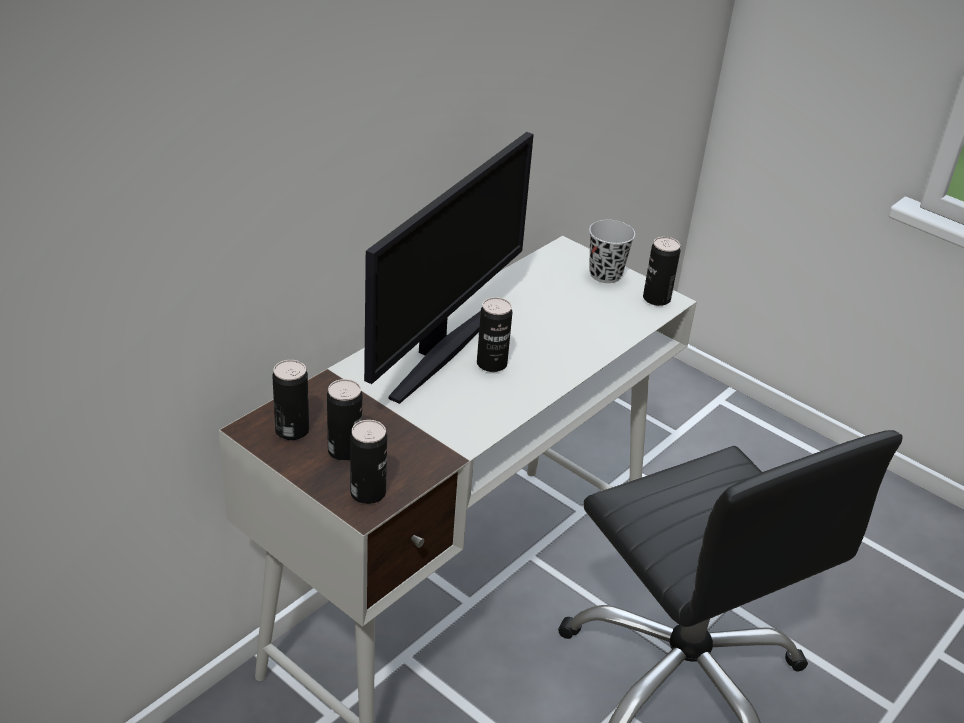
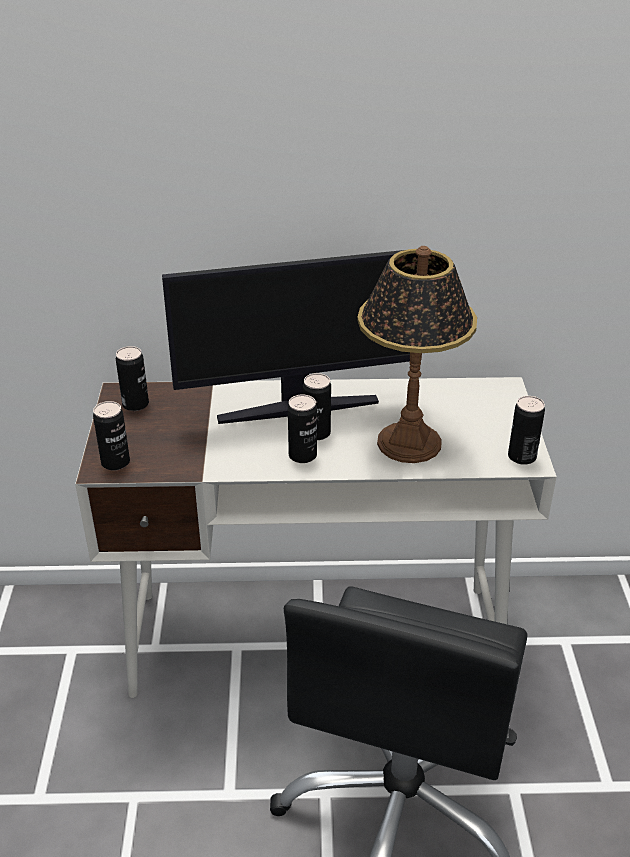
camera: 50 degrees right, 0 degrees up
(344, 451) = (143, 432): can -> can (302, 455)
(570, 332) = (408, 443): none -> table lamp
(605, 274) = (508, 419): black cup -> none

